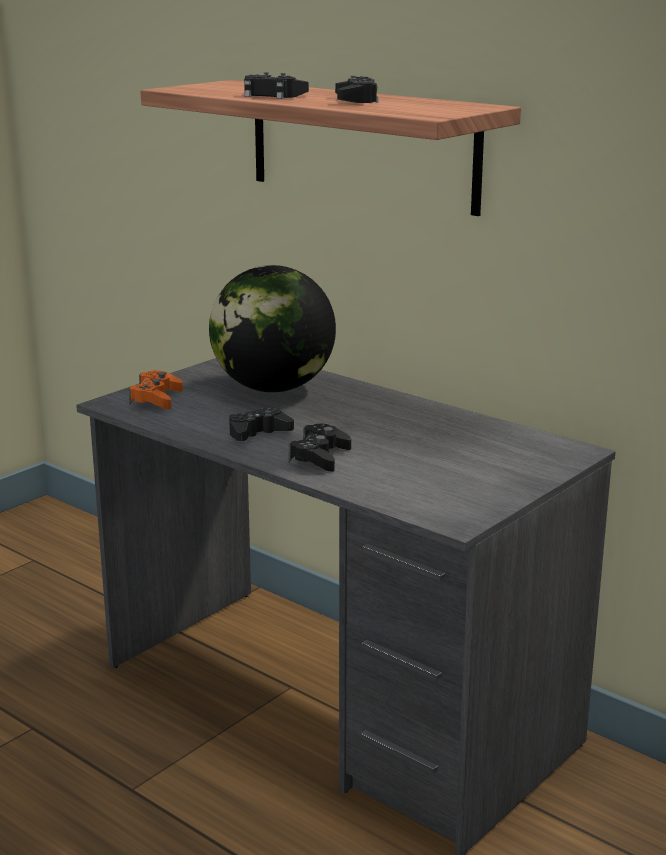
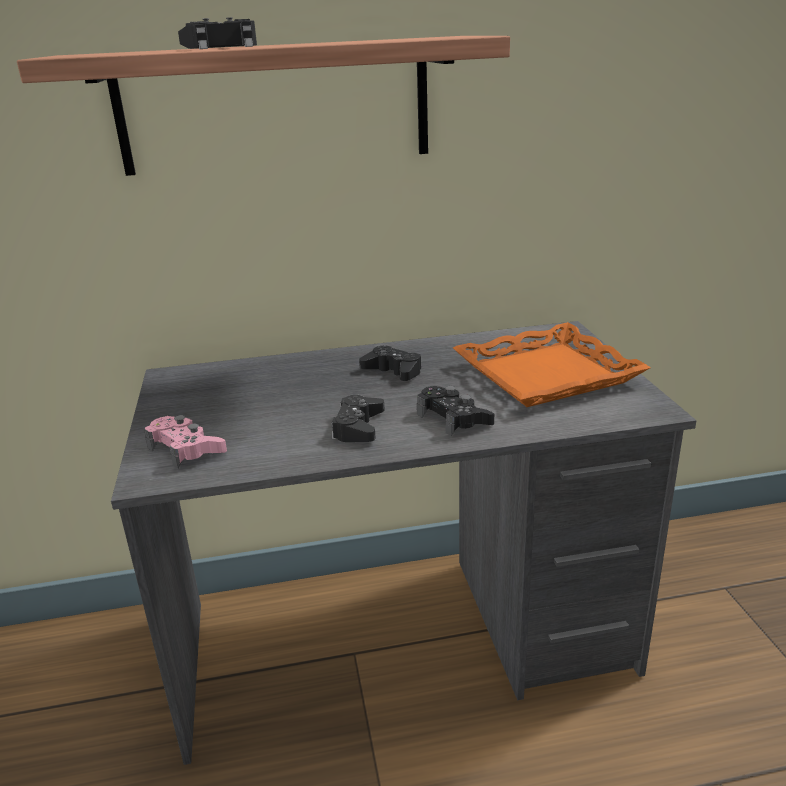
camera: 50 degrees left, 5 degrees up
(156, 399) = (186, 449): orange game controller -> pink game controller
(273, 388) = (267, 387): globe -> none
(356, 100) = (325, 42): black game controller -> black game controller (393, 371)
(458, 466) = (545, 374): none -> orange tray

